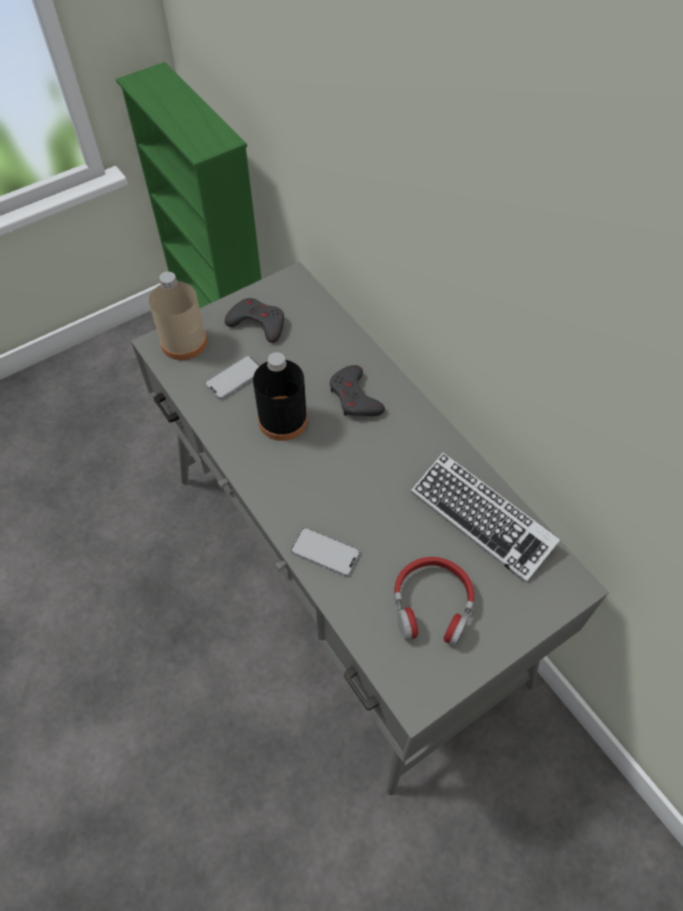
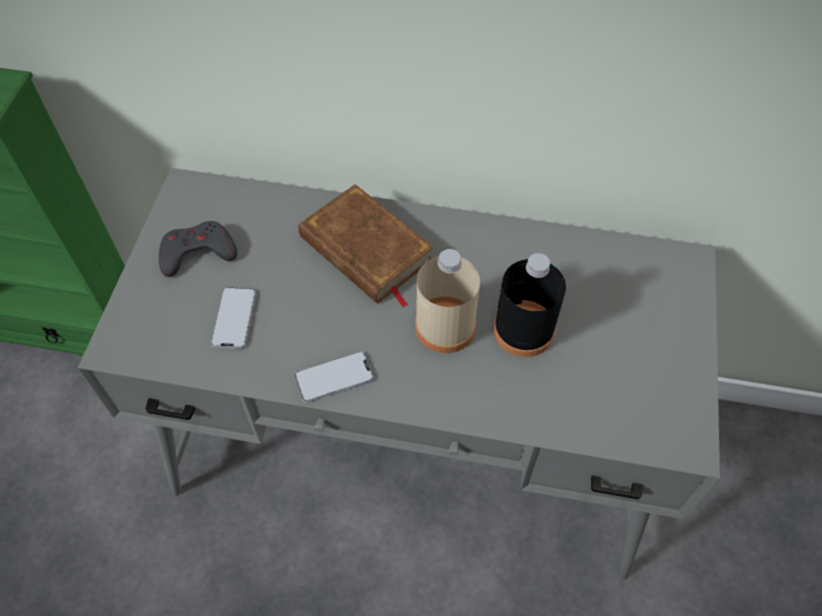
camera: 45 degrees left, 0 degrees up
(184, 342) = (140, 325): beige bottle -> beige bottle (445, 326)
(283, 420) = (325, 319): black bottle -> black bottle (523, 330)
(325, 552) = (493, 398): phone -> phone (334, 377)
(355, 397) = (365, 250): grey game controller -> brown book
(432, 604) = (618, 364): red headphones -> none
(482, 519) = (576, 266): keyboard -> none

